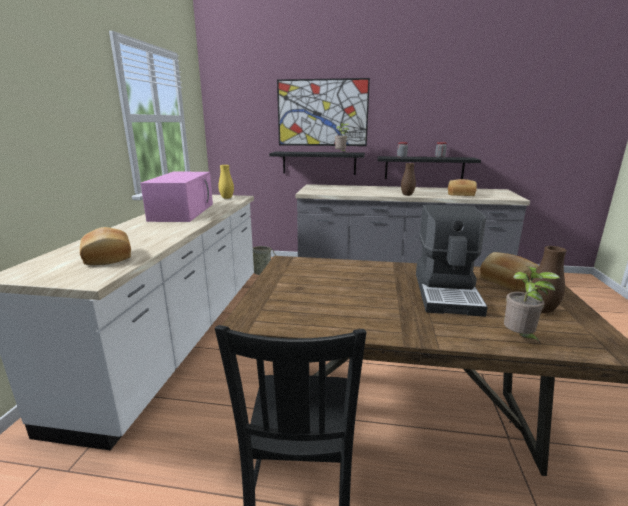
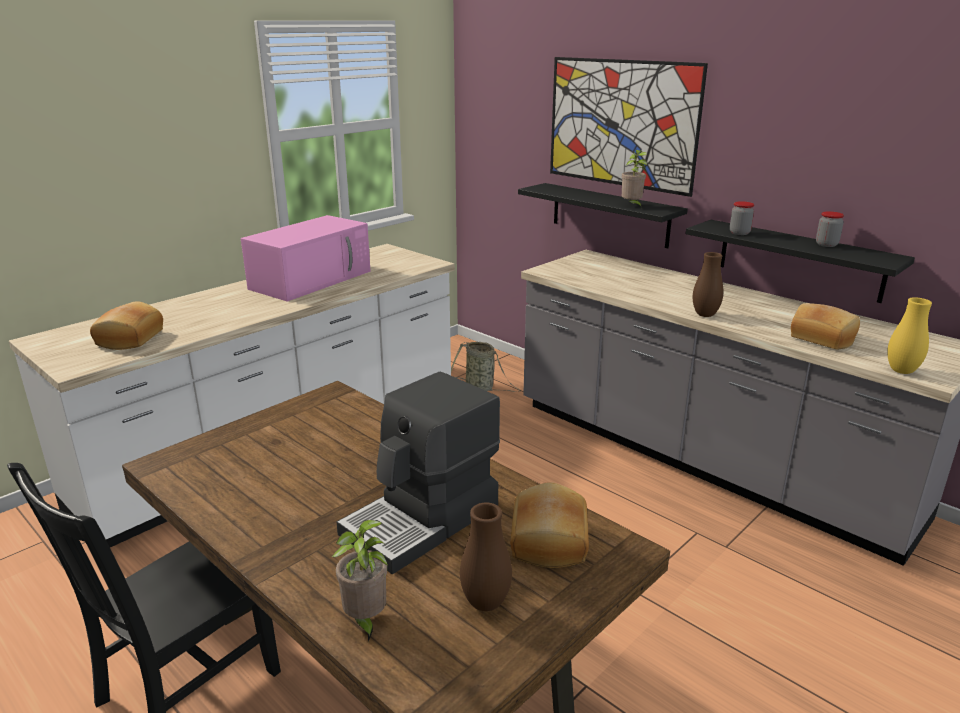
camera: 35 degrees right, 5 degrees up
(227, 198) = (409, 262): yellow vase -> yellow vase (901, 371)

